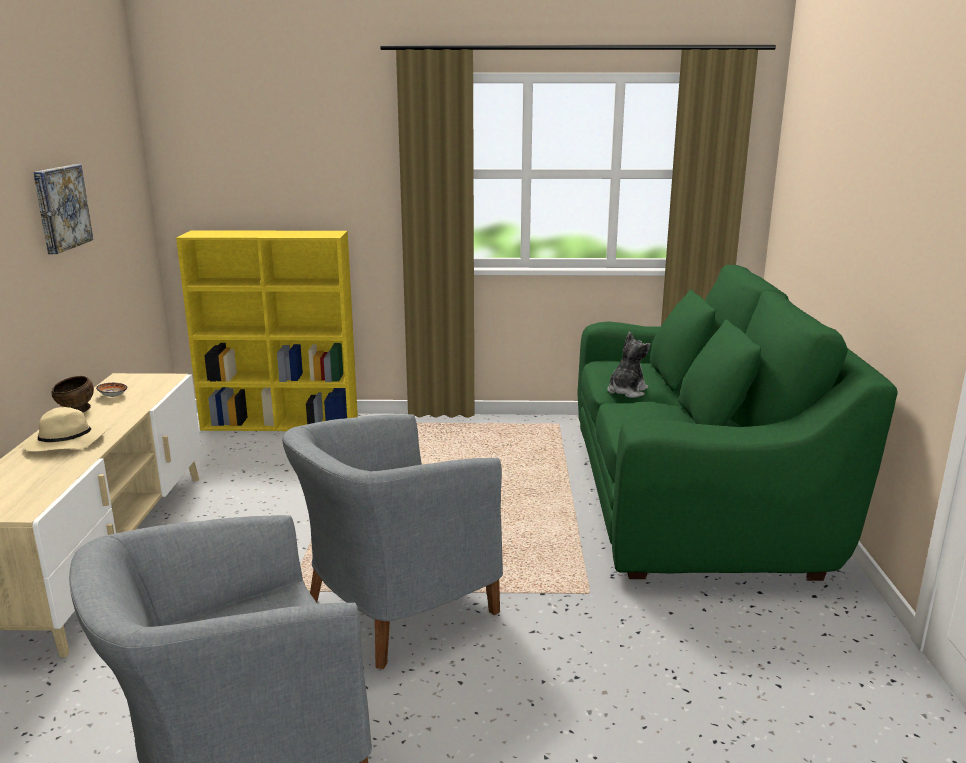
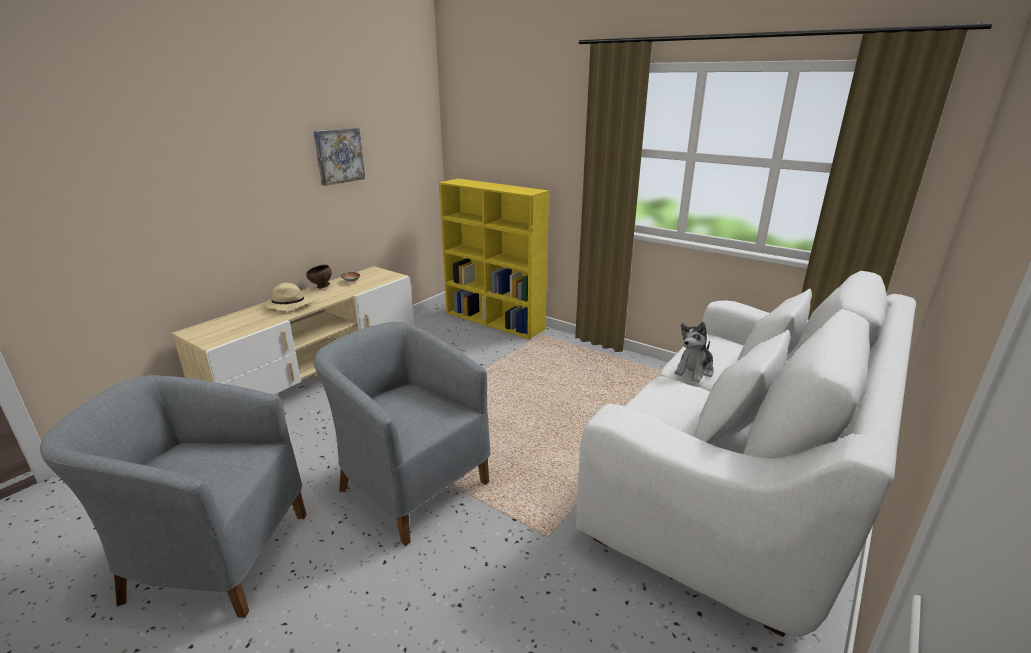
camera: 35 degrees right, 5 degrees up
(394, 609) = (409, 483): grey armchair -> grey armchair turned 45 degrees clockwise
(626, 391) = (694, 371): plush toy -> plush toy turned 150 degrees clockwise
(691, 493) = (738, 483): green sofa -> white sofa

